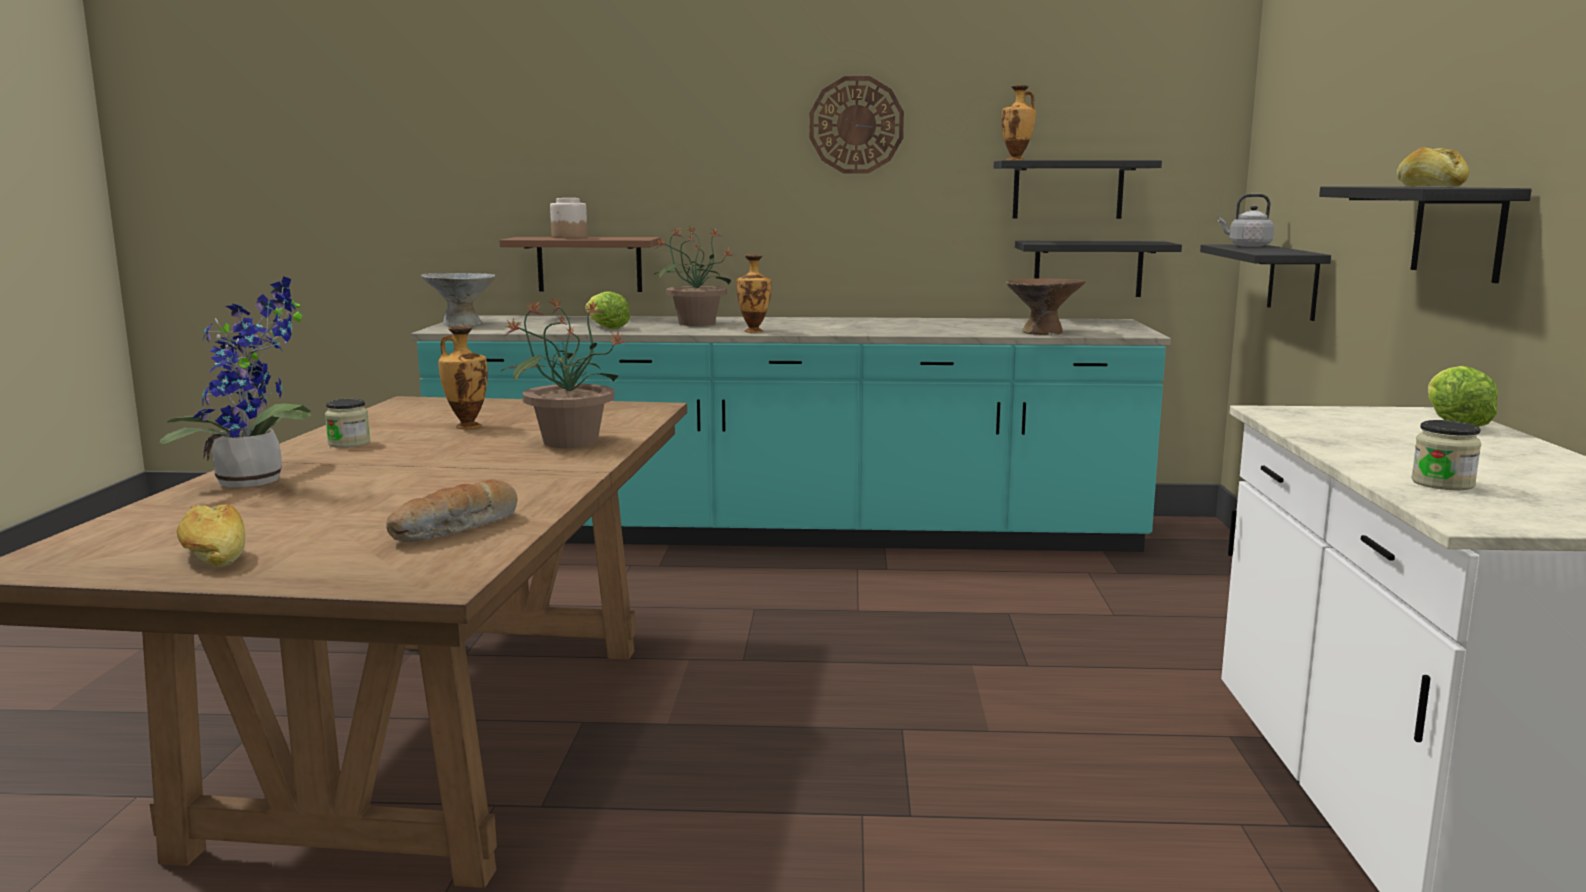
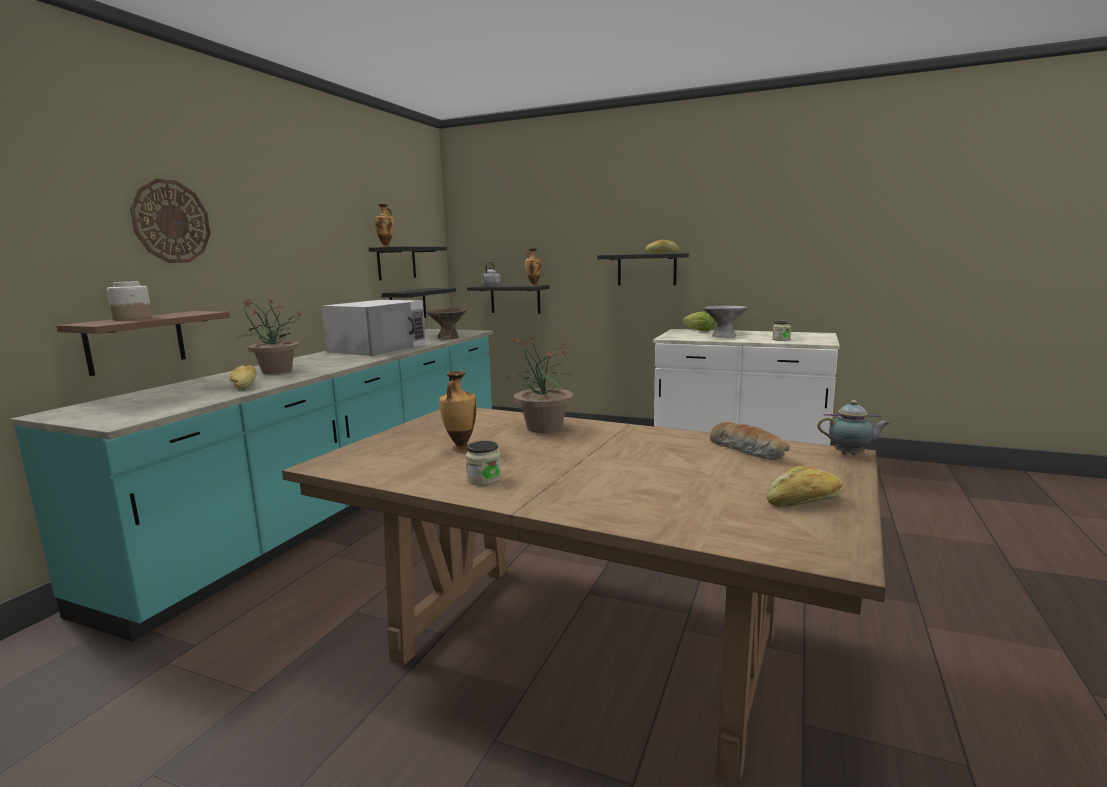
camera: 70 degrees left, 0 degrees up
(258, 482) = (602, 501): potted plant -> none
(429, 586) = (851, 455): none -> teapot
(461, 323) = (91, 417): grey bowl -> grey bowl (724, 336)
(606, 328) = (245, 386): lettuce -> bread
(754, 331) = (344, 364): vase -> vase (533, 285)
(856, 125) = (305, 223): wall clock -> wall clock (171, 222)
(897, 325) = (378, 348): none -> white microwave

